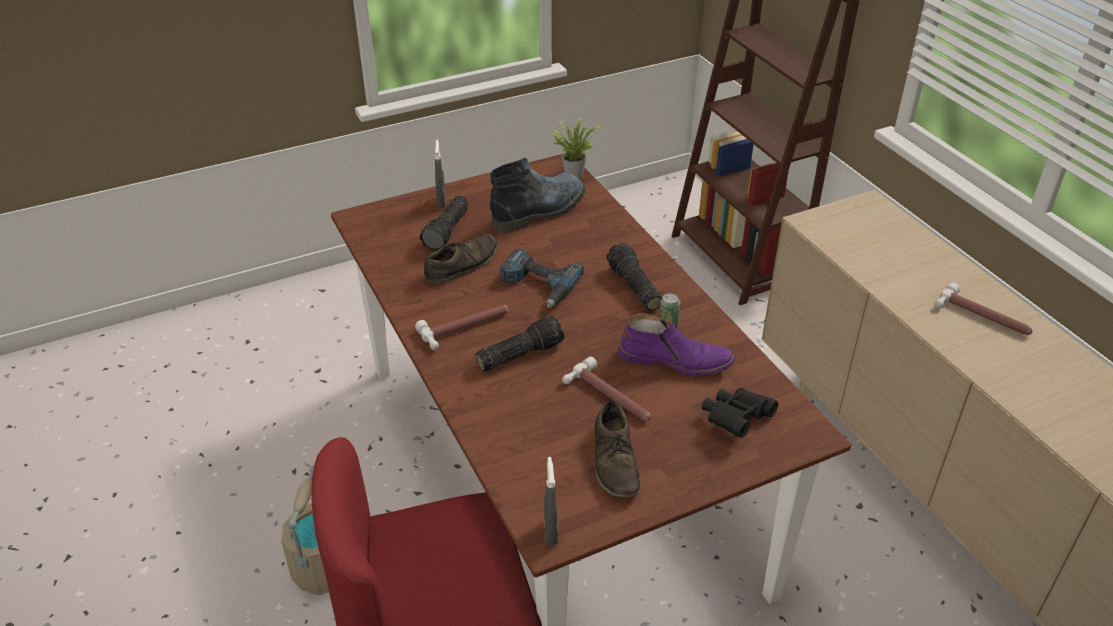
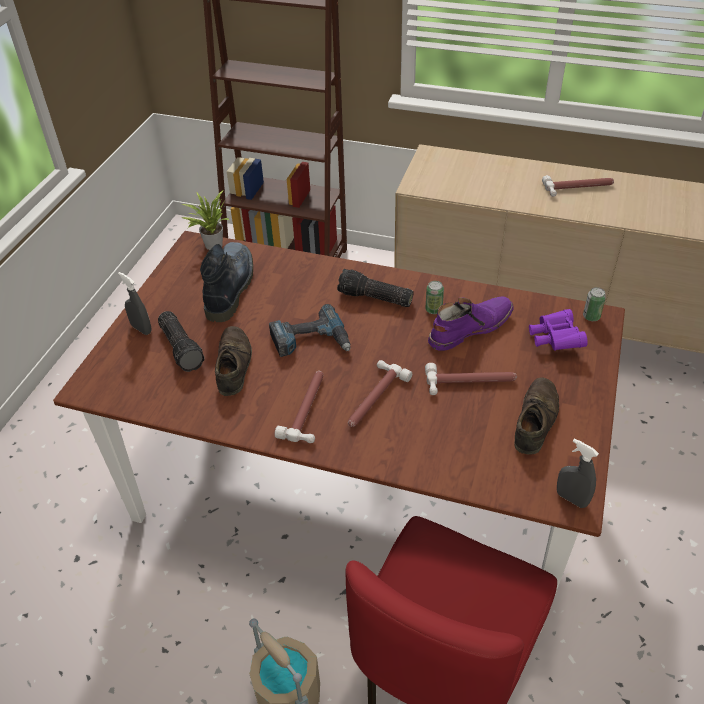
camera: 45 degrees left, 5 degrees up
(519, 354) = (373, 398): flashlight -> hammer
(615, 461) = (535, 420): brown shoe -> brown shoe turned 105 degrees counterclockwise
(735, 420) = (554, 339): black binoculars -> purple binoculars
(803, 427) = (591, 317): none -> can

